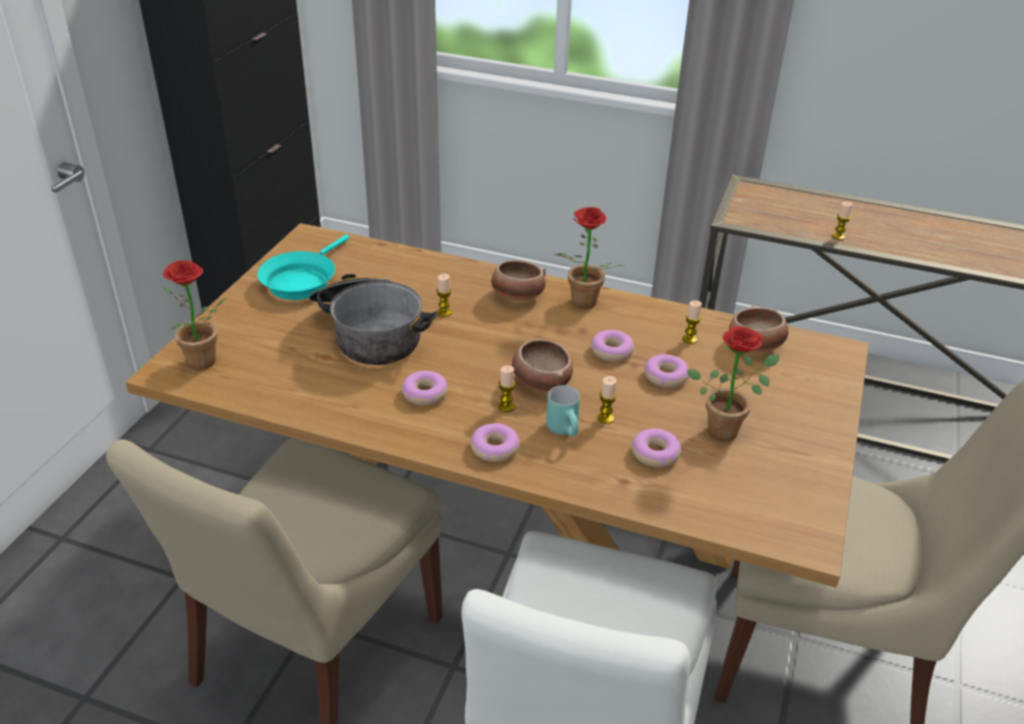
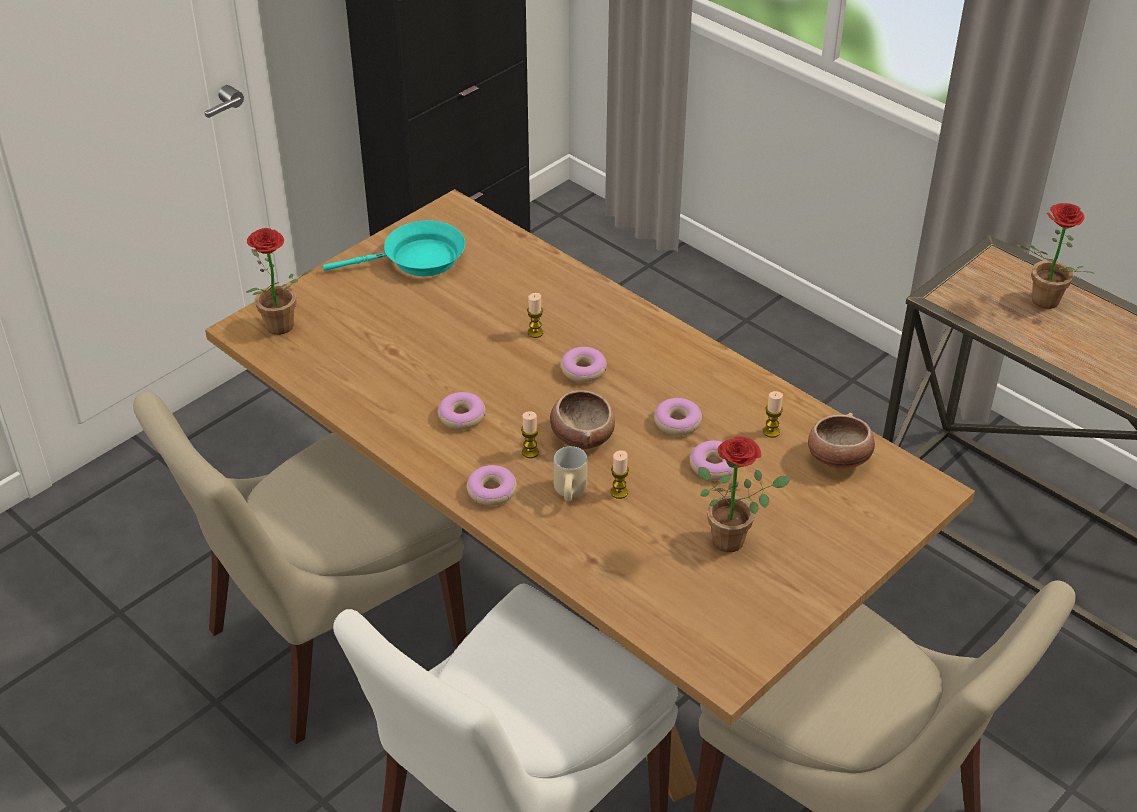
camera: 25 degrees right, 5 degrees up
(302, 280) = (417, 260): turquoise frying pan -> turquoise frying pan turned 150 degrees counterclockwise
(370, 333) = (448, 337): cooking pot -> none
(517, 296) = (622, 333): bowl -> none
(566, 430) = (572, 493): turquoise mug -> beige mug
(581, 304) = (683, 360): potted plant -> potted plant (1040, 302)
(655, 454) = (642, 543): donut -> donut (583, 370)
(838, 236) = (1053, 351): candle -> none

